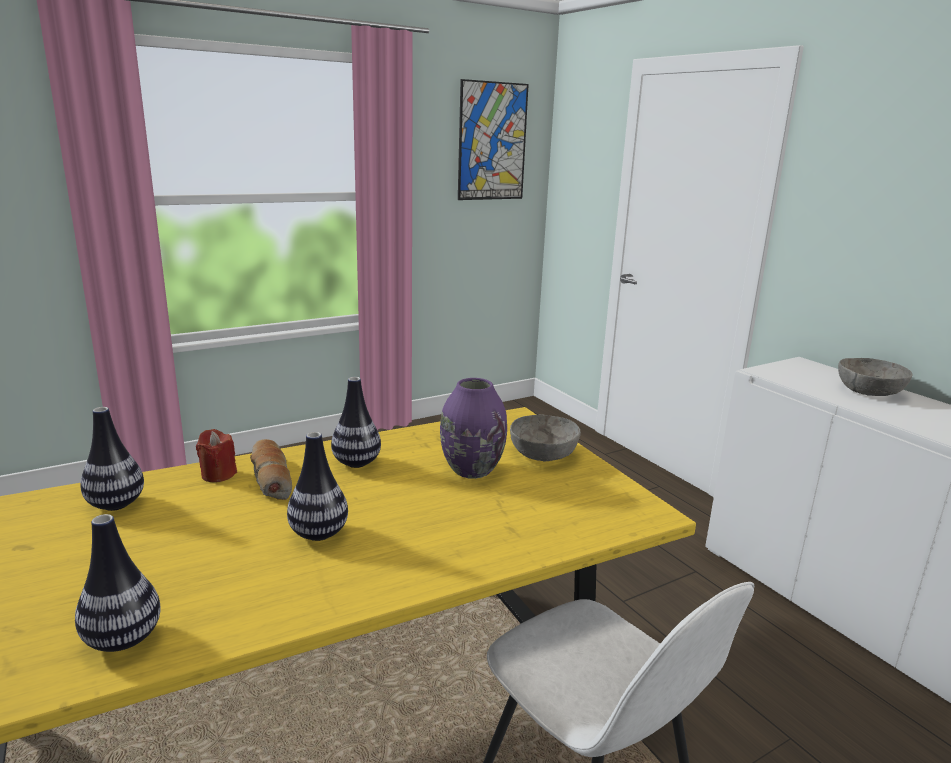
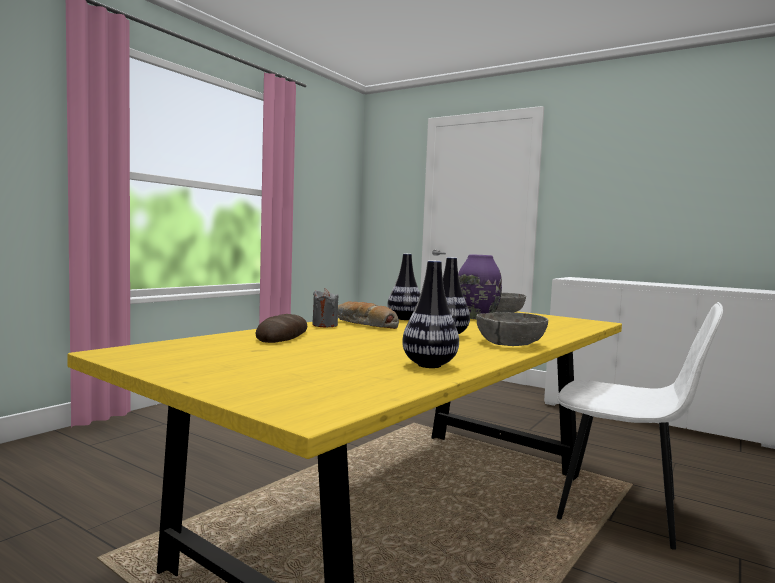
camera: 25 degrees left, 15 degrees down
(116, 504) = (282, 336): vase -> bread
(218, 474) = (325, 325): red candle -> grey candle
(492, 142) = (332, 167): picture -> none
(868, 391) = (624, 281): grey bowl -> grey bowl (509, 343)

